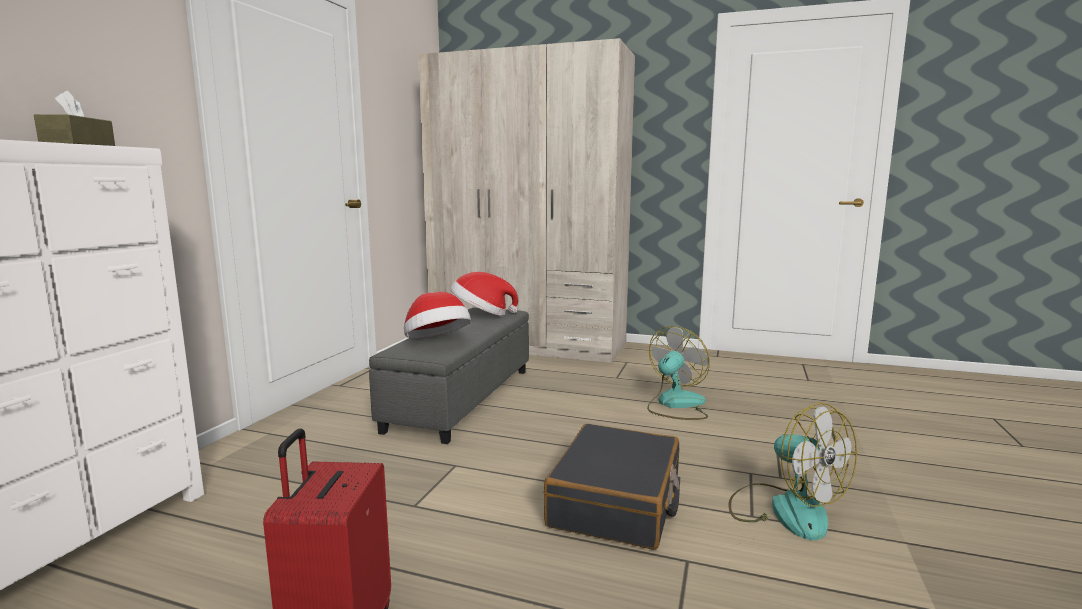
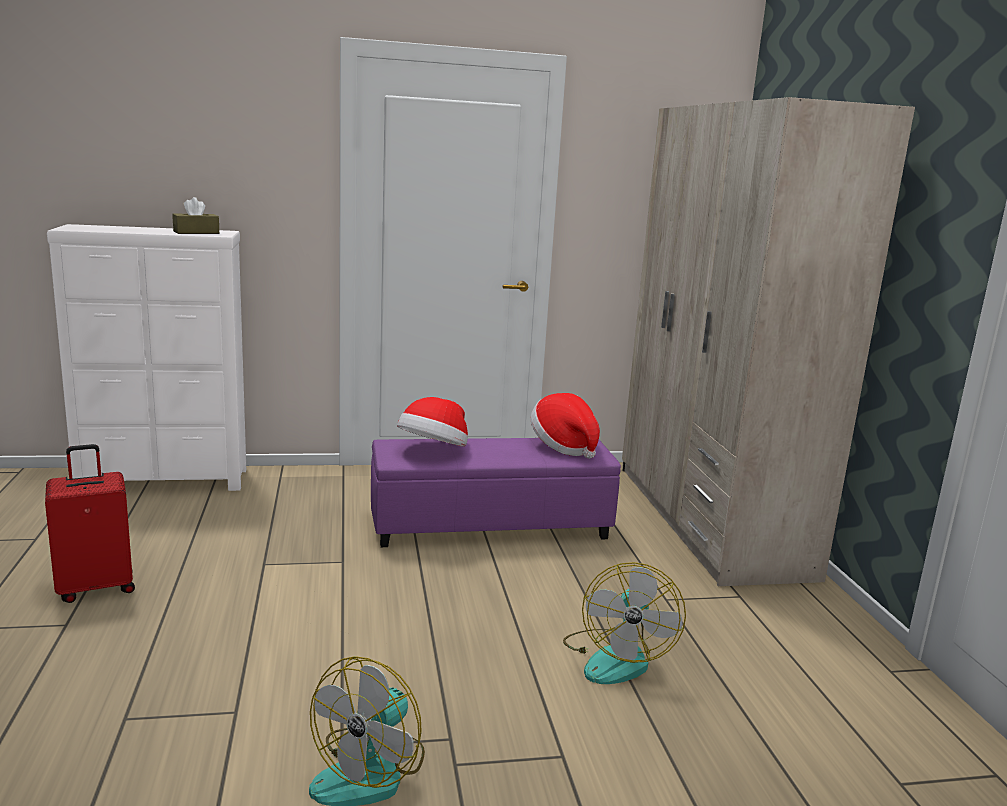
camera: 60 degrees right, 5 degrees up
(460, 398) = (490, 525): grey ottoman -> purple ottoman
(617, 502) = (322, 656): black suitcase -> none
(675, 405) = (616, 657): fan -> fan turned 90 degrees clockwise

